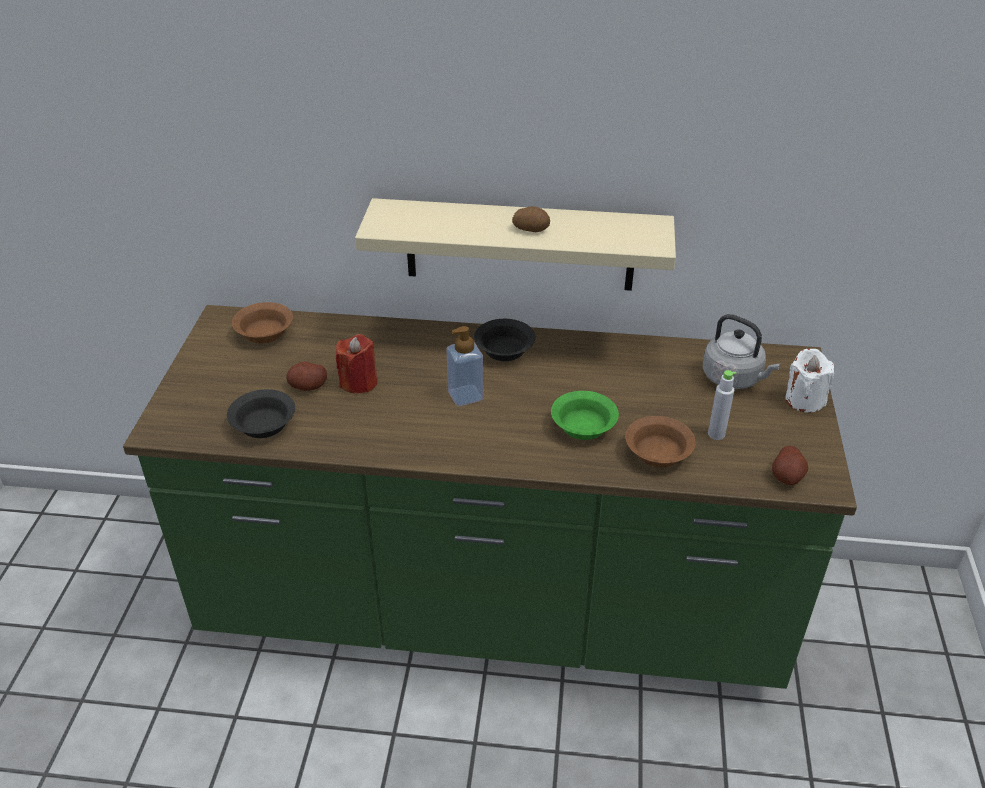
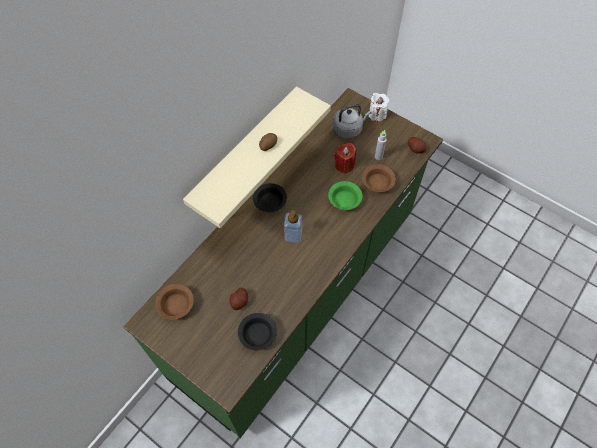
camera: 60 degrees left, 20 degrees up
(359, 382) = (252, 277): red candle -> red candle (344, 165)

